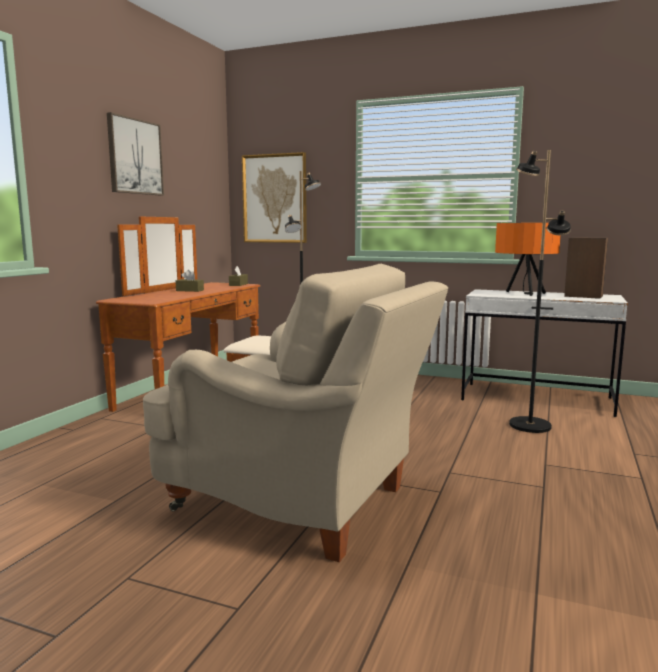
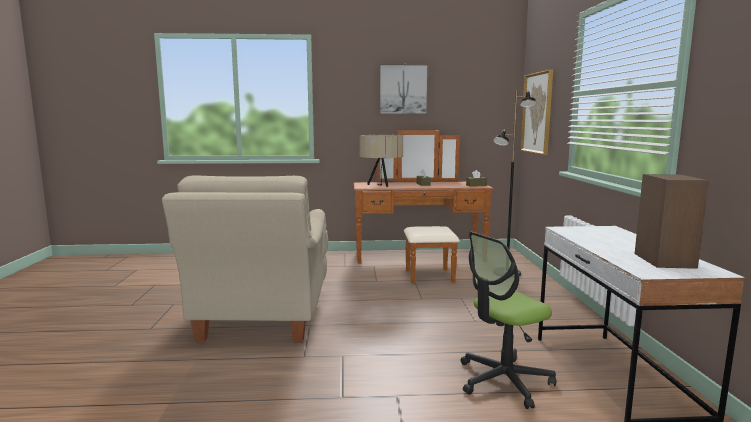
camera: 65 degrees right, 0 degrees up
(159, 297) = (381, 185): none -> beige table lamp
(523, 293) = (618, 240): orange table lamp -> none
(529, 425) = (503, 381): black floor lamp -> office chair

